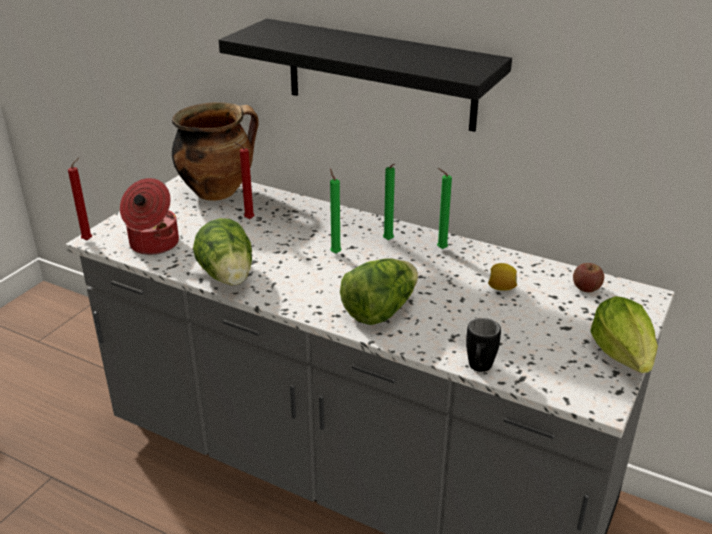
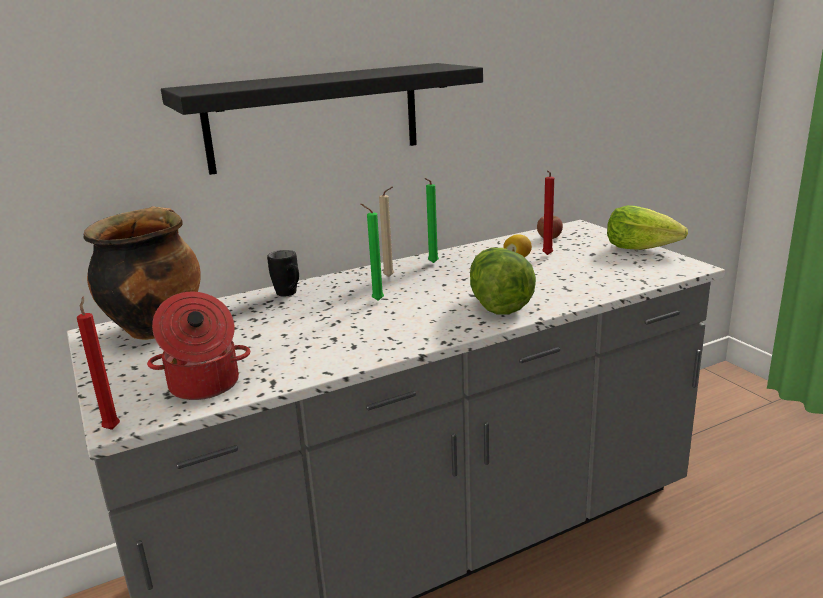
camera: 55 degrees left, 10 degrees down
(228, 277) = (344, 356): lettuce -> none
(247, 219) = (244, 324): red candle -> red candle (546, 255)
(389, 241) = (390, 277): green candle -> beige candle
(478, 369) = (619, 290): black mug -> black mug (289, 294)

